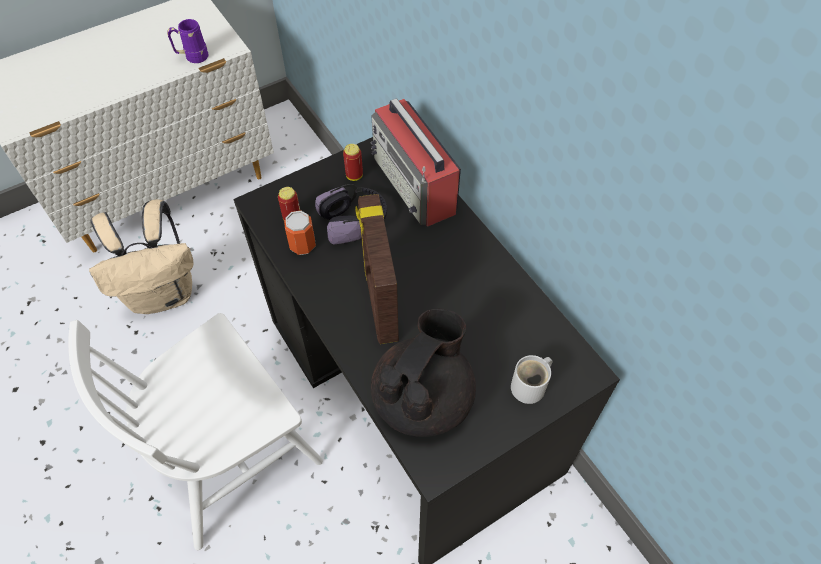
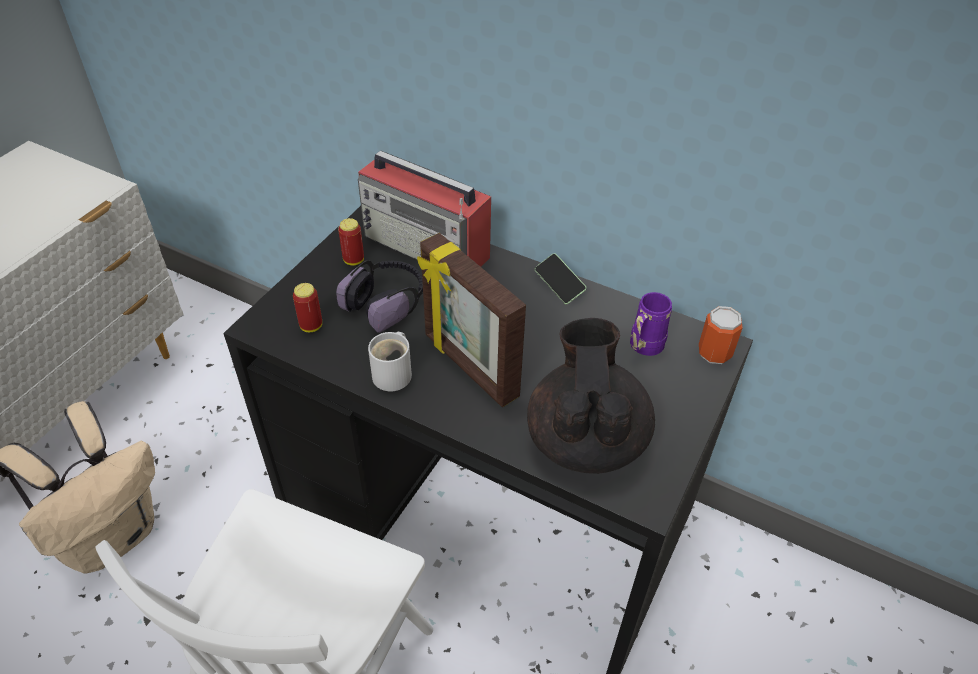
camera: 30 degrees left, 10 degrees down
(192, 57) = (63, 211): purple mug -> purple mug (642, 348)
(302, 245) = (343, 347): can -> can (714, 353)
(493, 260) = (559, 284): none -> phone
(531, 386) = (680, 381): white mug -> white mug (395, 373)

